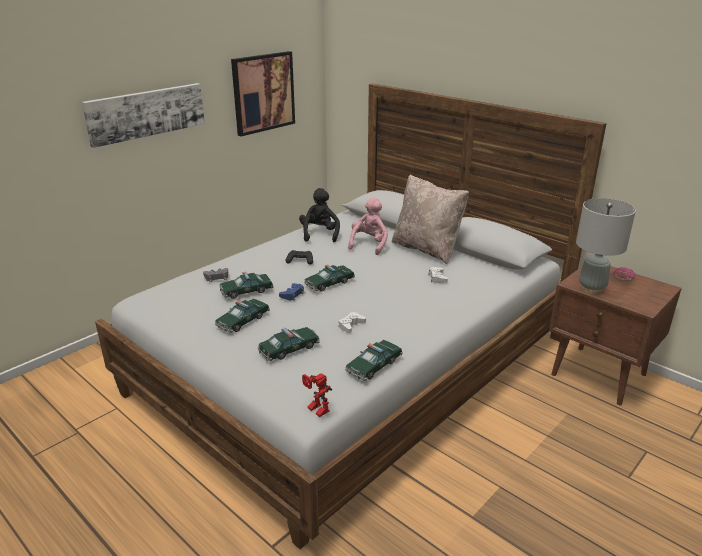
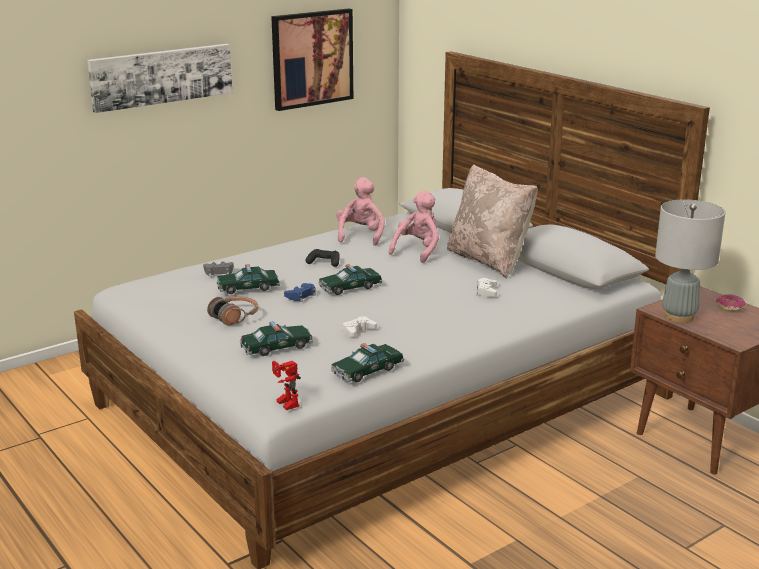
camera: 10 degrees right, 5 degrees down
(243, 321) = (234, 317): toy car -> headphones
(320, 234) = (360, 236): black plush toy -> pink plush toy

